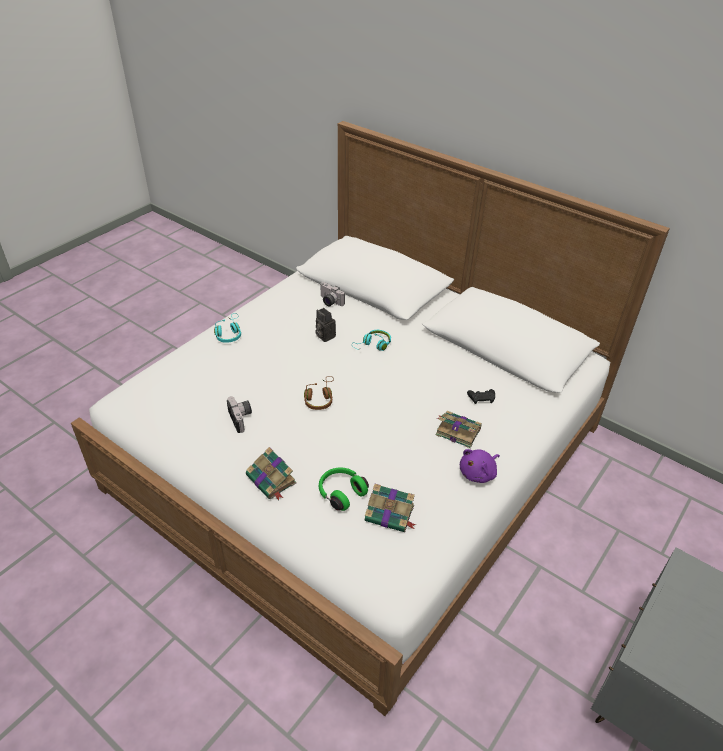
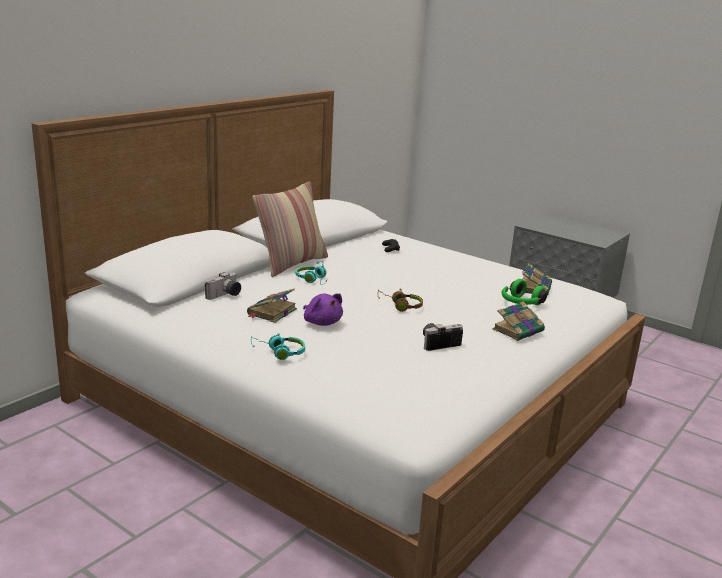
camera: 90 degrees left, 20 degrees down
(324, 336) = (293, 300): camera -> none
(412, 331) = (291, 264): none -> pillow
(457, 431) = (433, 260): book -> book (271, 312)
(478, 473) = (476, 259): purple plush toy -> purple plush toy (322, 322)

